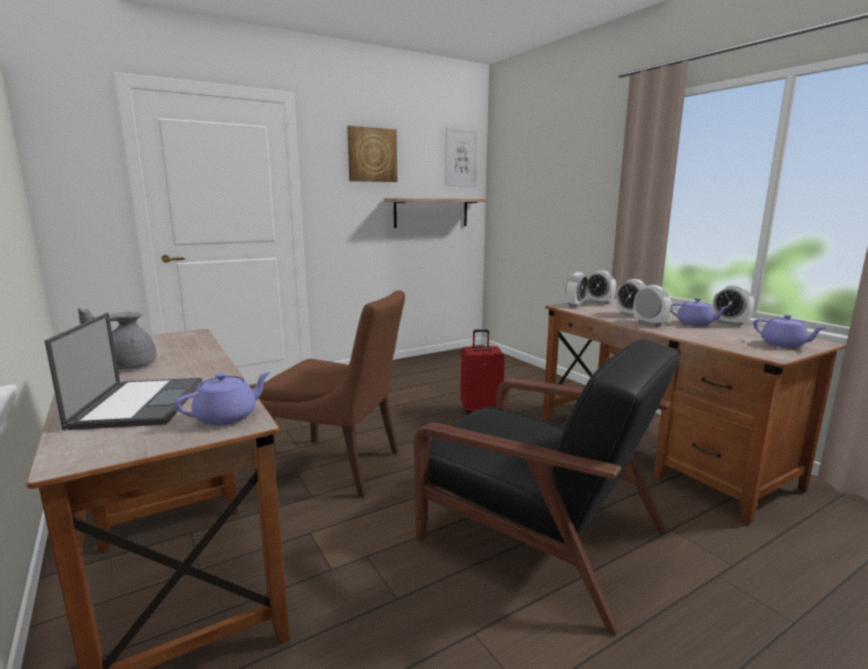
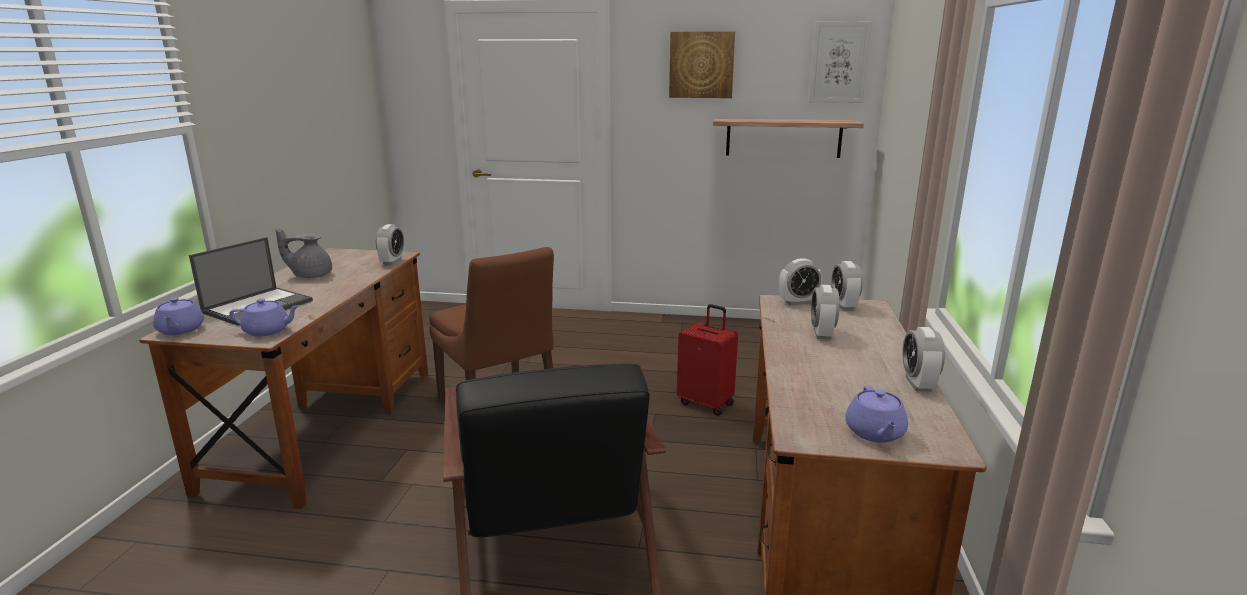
camera: 40 degrees right, 5 degrees up
(649, 323) = (802, 351): alarm clock -> alarm clock (392, 262)
(695, 324) = (862, 370): purple teapot -> purple teapot (180, 330)

